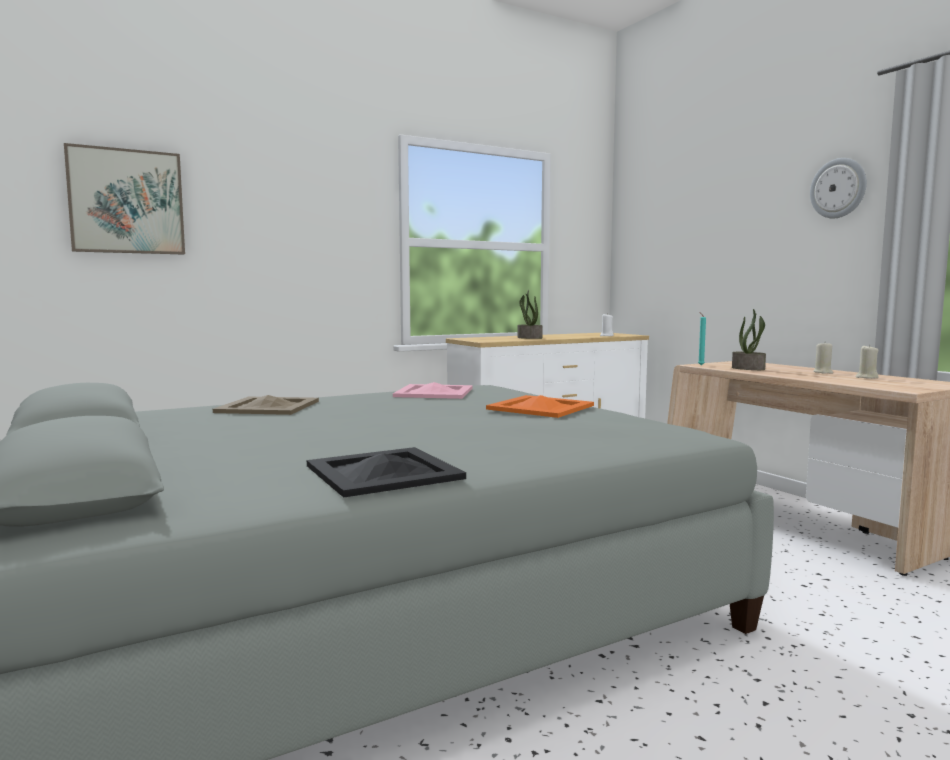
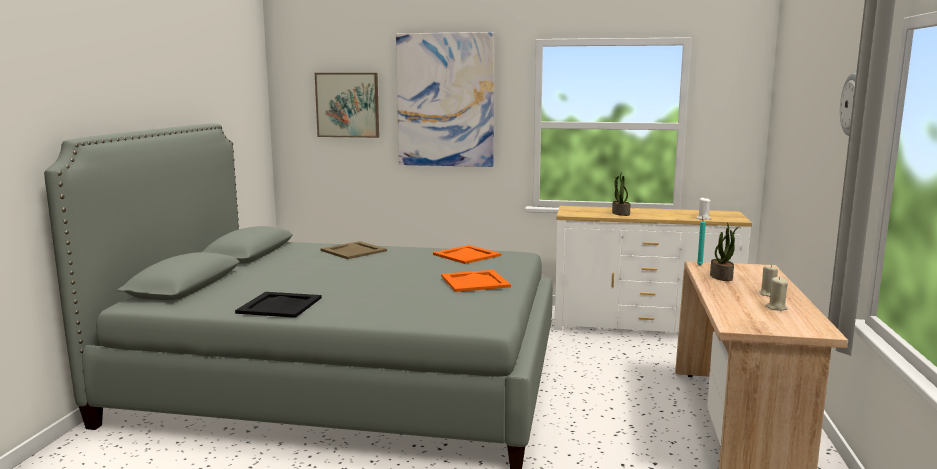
camera: 40 degrees right, 5 degrees up
(286, 204) = (445, 100): none -> picture
(435, 392) = (467, 255): pink tray -> orange tray

